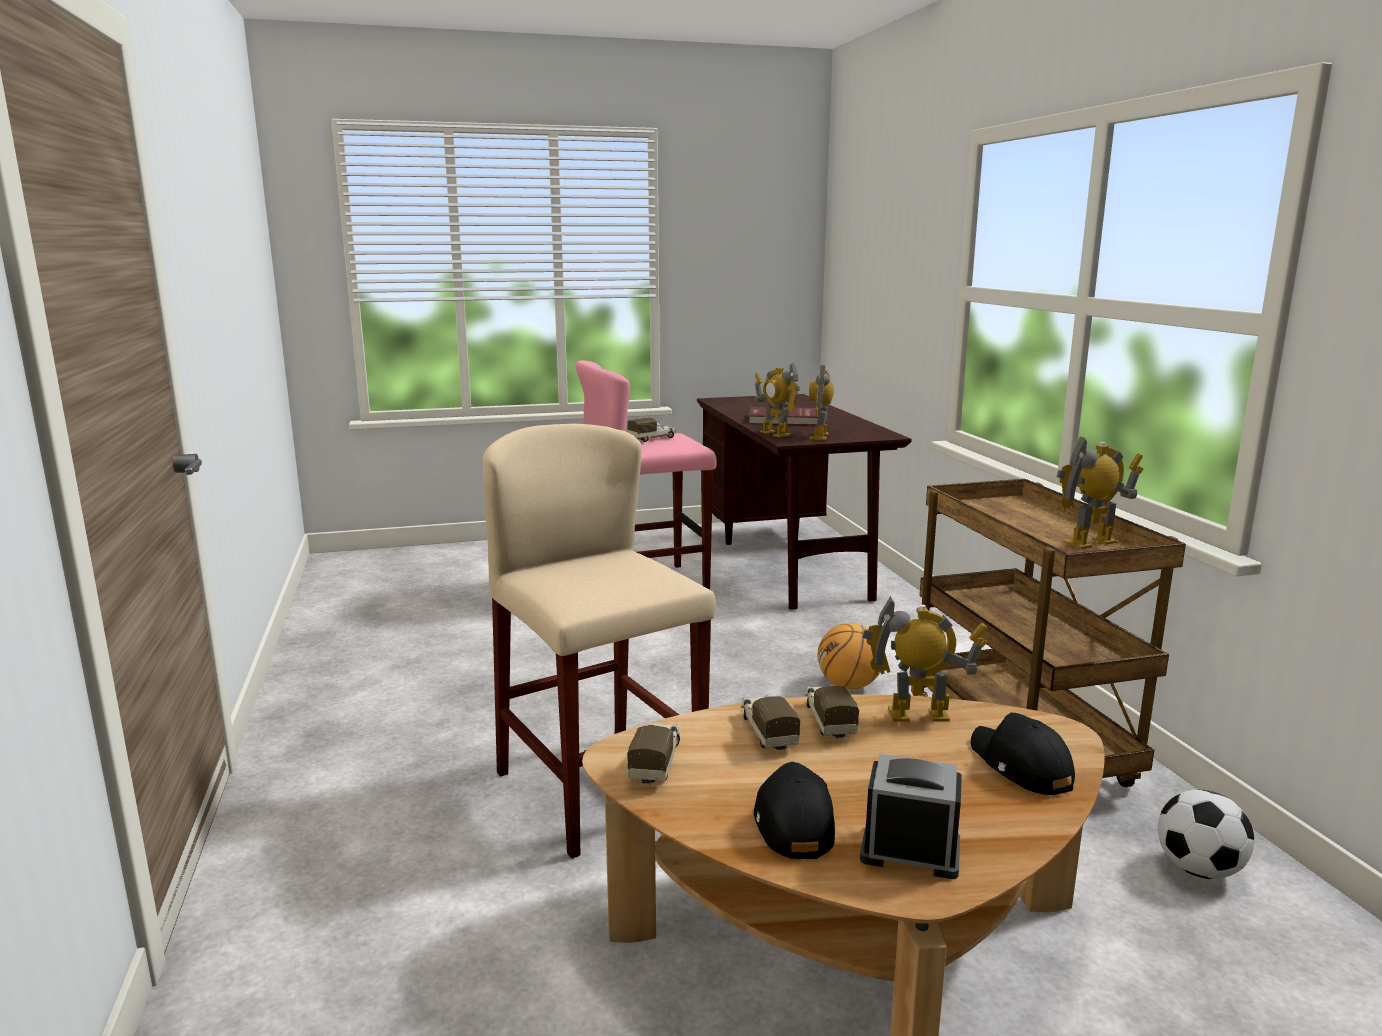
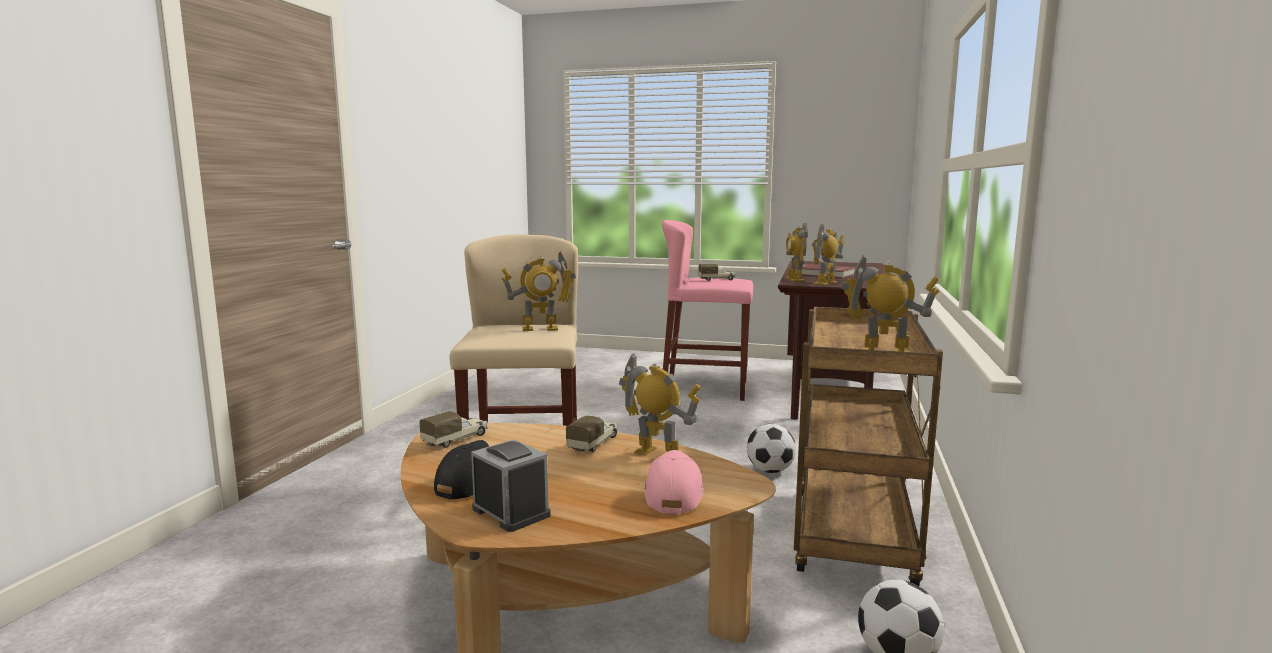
camera: 30 degrees right, 5 degrees down
(624, 566) = (540, 329): none -> toy robot
(767, 732) = (545, 440): toy truck -> none
(849, 686) = (770, 470): basketball -> football
(1019, 766) = (672, 494): black cap -> pink cap

